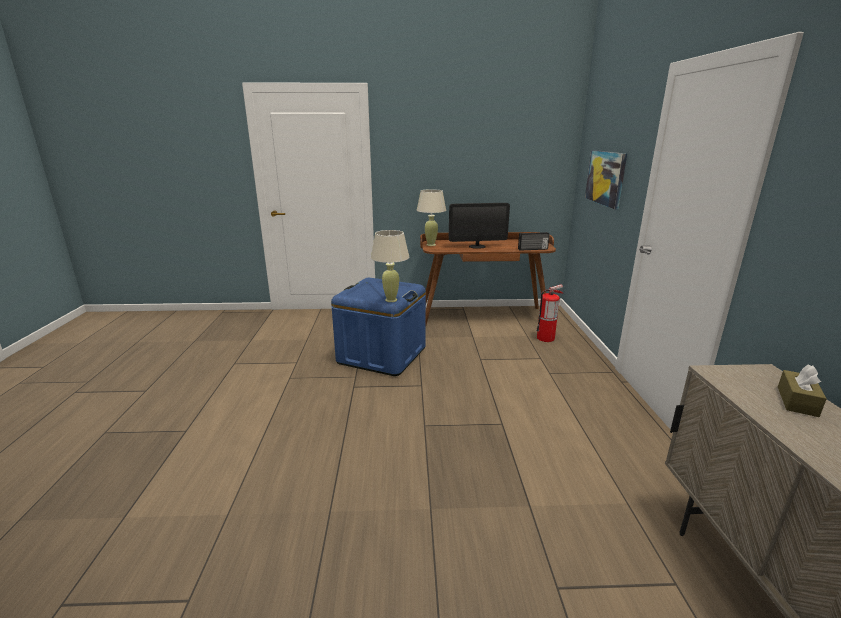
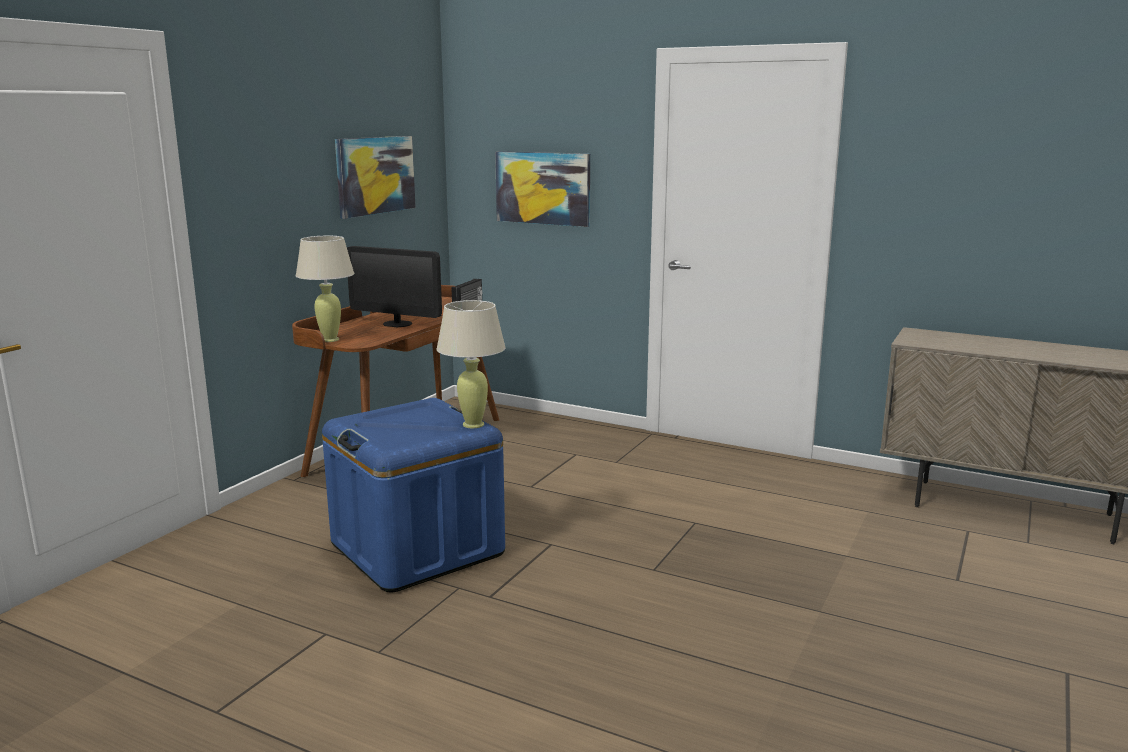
camera: 60 degrees left, 5 degrees down
(477, 246) = (397, 324): monitor -> monitor turned 90 degrees clockwise
(506, 160) = (375, 175): none -> picture
(545, 338) = (530, 434): fire extinguisher -> none
(797, 401) = (966, 339): brown tissue box -> none

